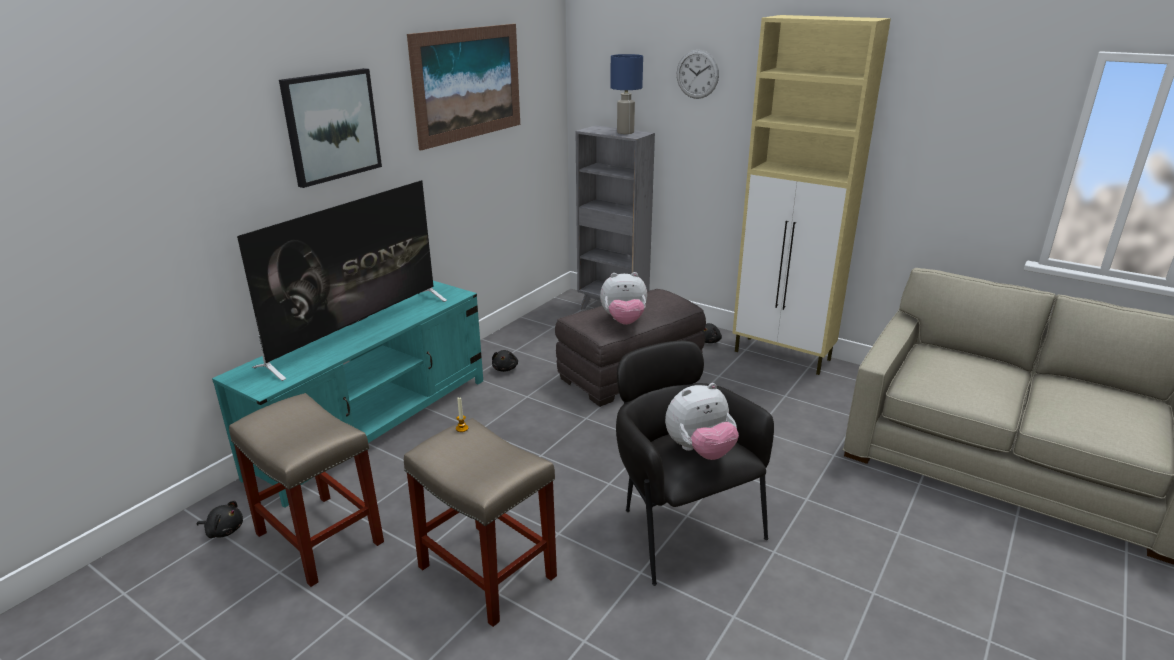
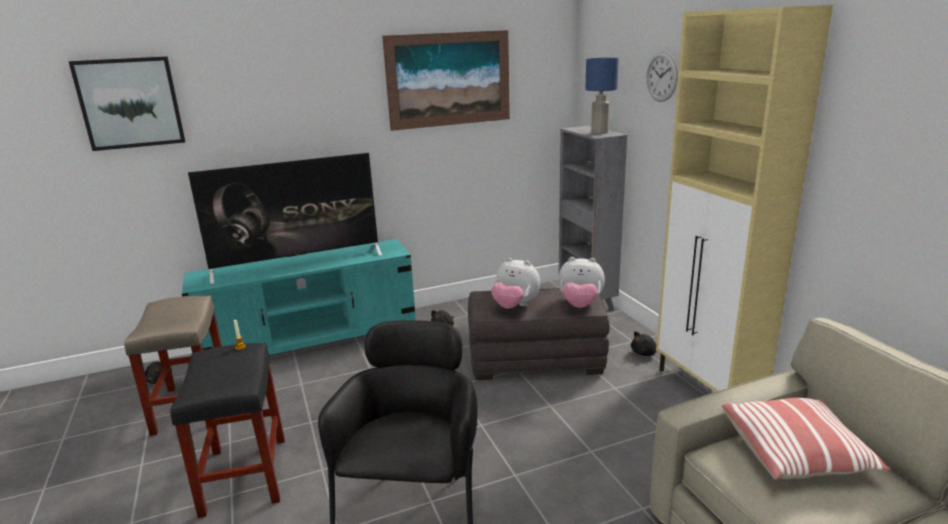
camera: 35 degrees right, 5 degrees down
(331, 126) = (302, 103): picture -> picture (130, 103)
(488, 572) = (245, 476): beige stool -> black stool
(700, 451) = (399, 434): plush toy -> plush toy (580, 305)
(948, 368) = (796, 453): none -> pillow

